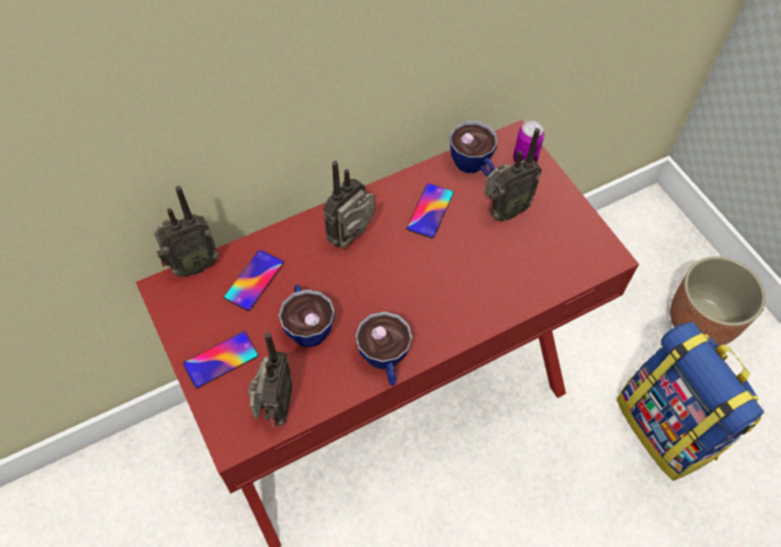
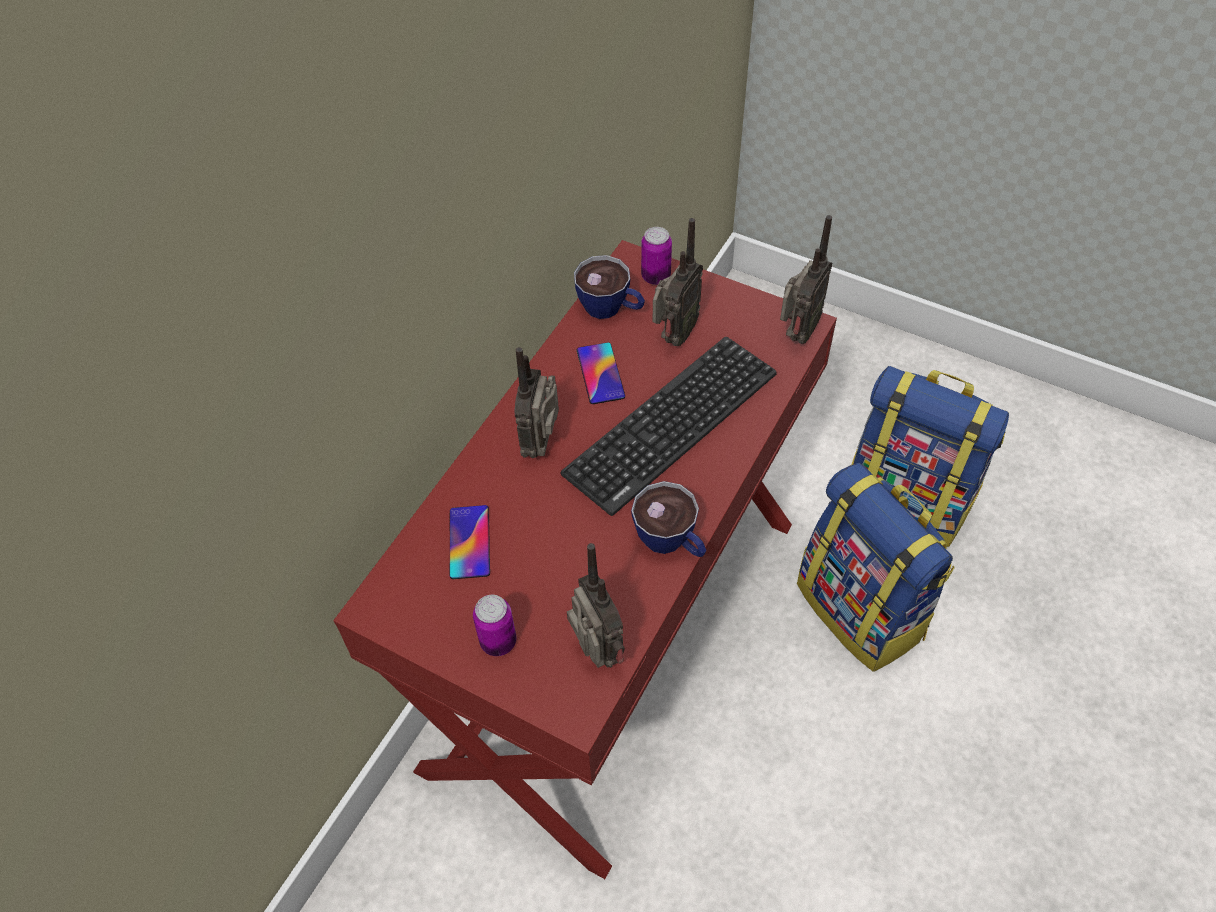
camera: 30 degrees left, 5 degrees down
(192, 266) = (387, 566): radio -> radio (797, 334)
(221, 360) = (498, 641): phone -> can
(307, 324) = (562, 553): cup -> none
(452, 275) = (671, 423): none -> keyboard
(573, 485) = (862, 610): none -> backpack
(701, 322) = (868, 381): planter -> none

